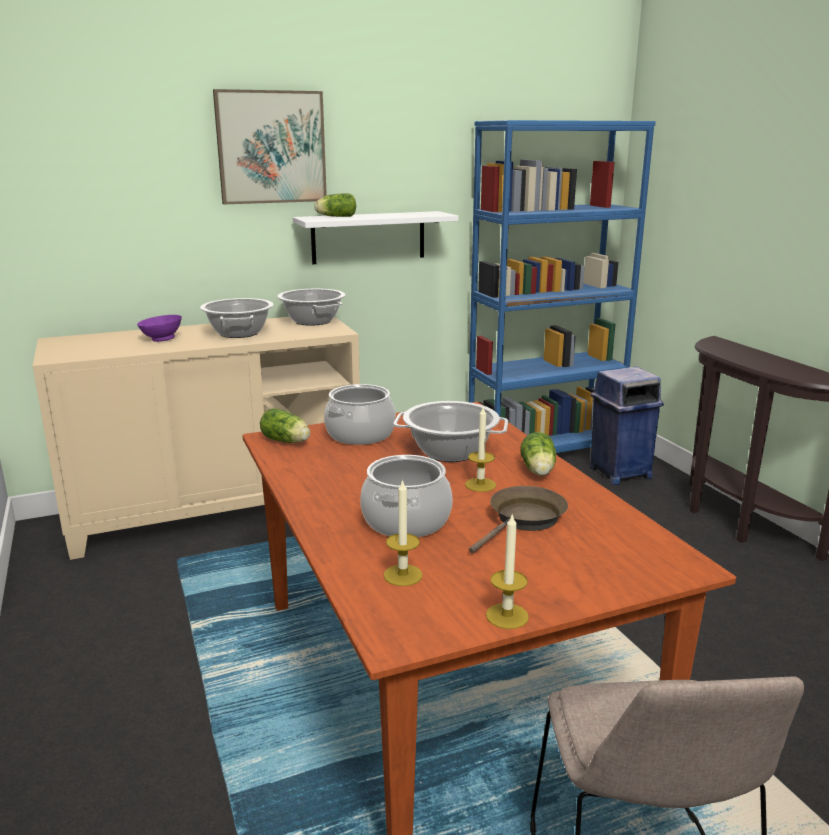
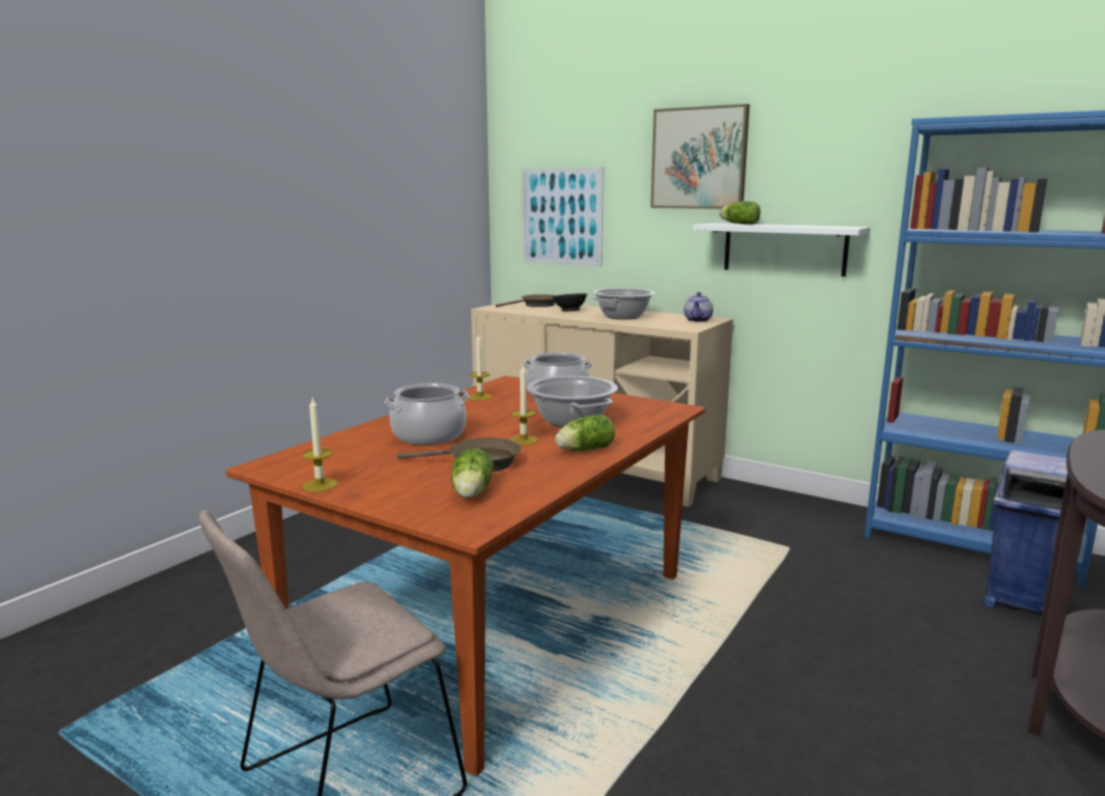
camera: 55 degrees right, 5 degrees down
(90, 221) = (561, 216): none -> picture
(96, 341) = (536, 305): none -> brown frying pan
(161, 339) = (570, 311): purple bowl -> black bowl
(287, 441) = (510, 385): lettuce -> lettuce (471, 494)
(313, 321) = (698, 320): cooking pot -> teapot
(403, 575) = (348, 451): candle -> candle (480, 397)

